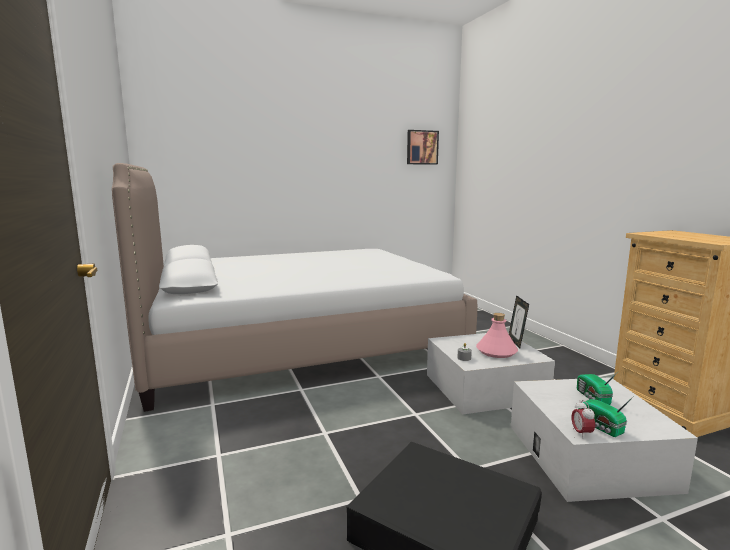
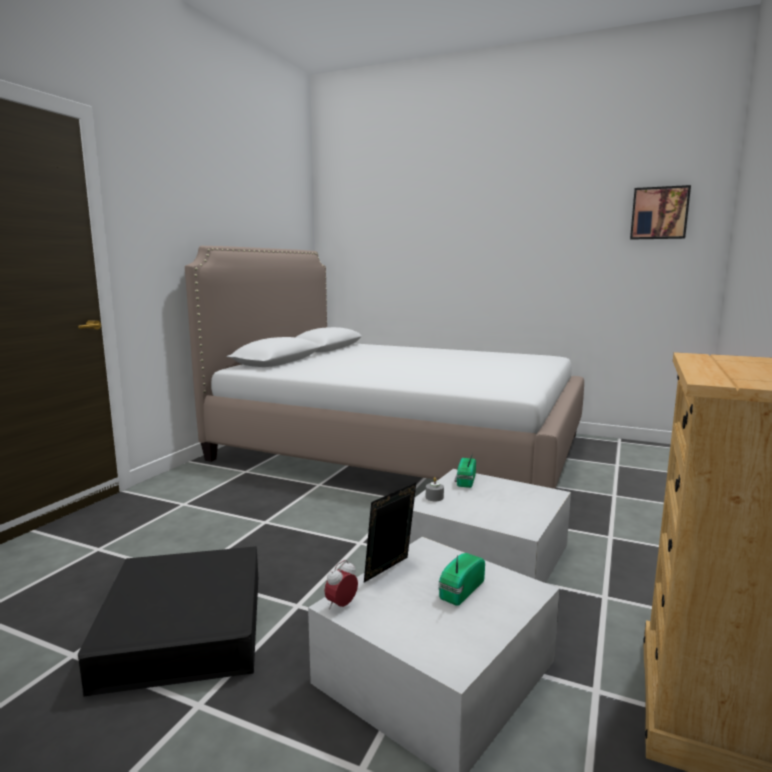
camera: 45 degrees right, 0 degrees up
(496, 352) = (489, 506): pink bottle -> none
(516, 342) = (545, 507): picture frame -> picture frame (390, 571)
(600, 427) = (378, 614): radio -> radio (465, 481)

